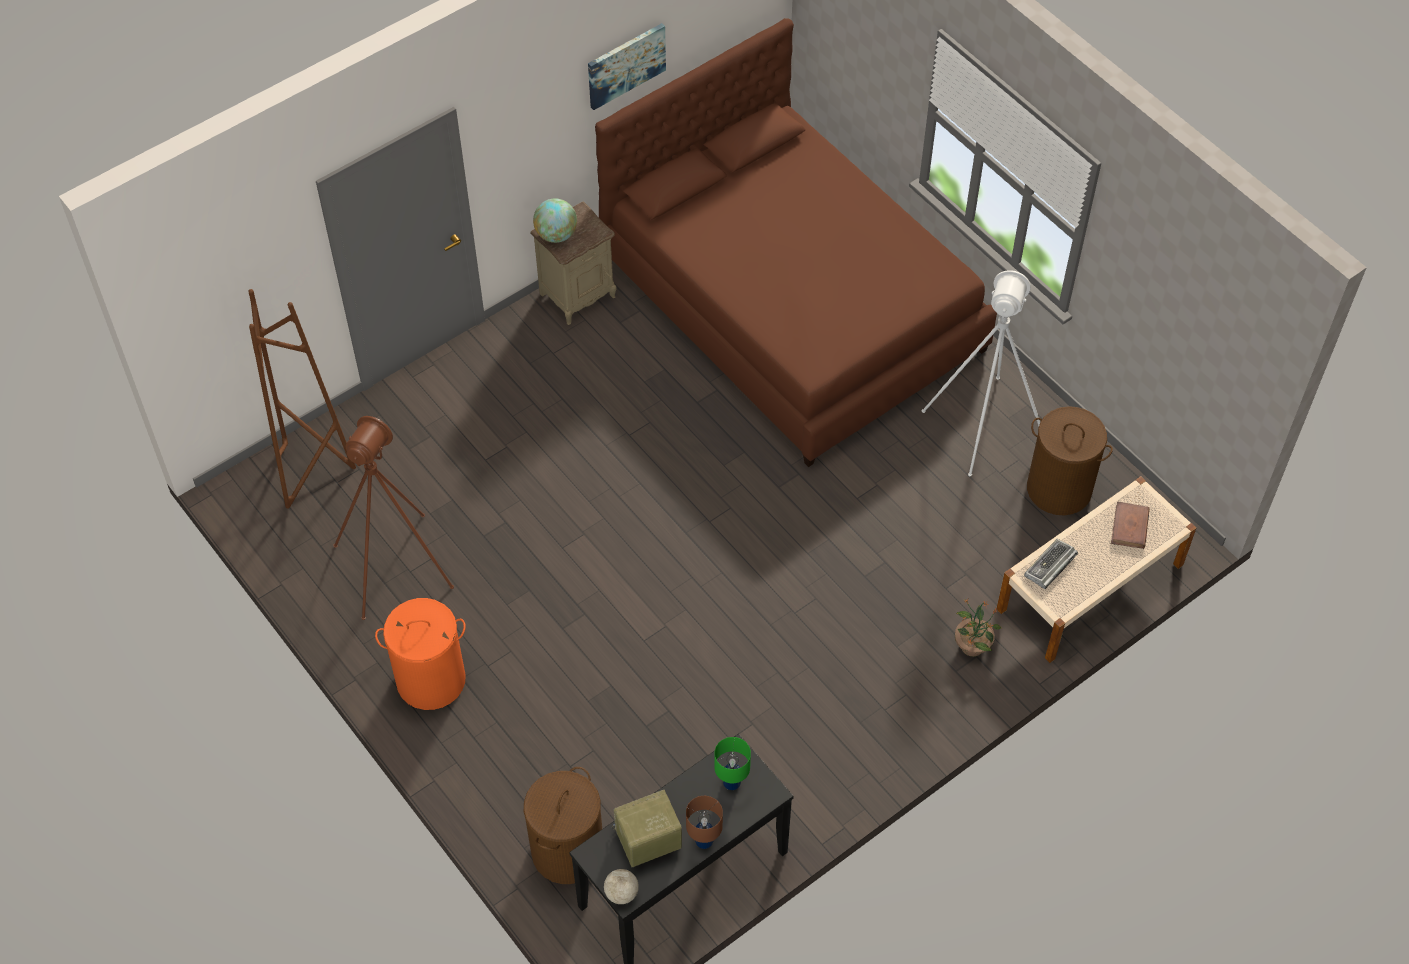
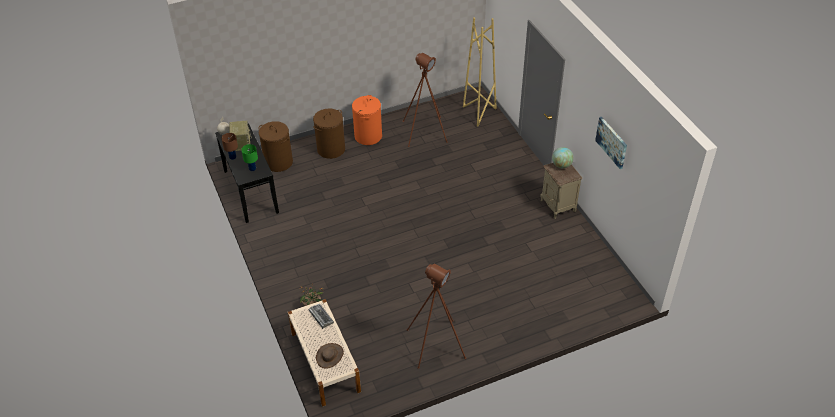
camera: 105 degrees right, 10 degrees down
(309, 472) = (479, 114): brown clothes rack -> yellow clothes rack
(792, 303) = (536, 284): brown bed -> none
(984, 426) = (436, 344): white floor lamp -> brown floor lamp
(1058, 489) = (387, 365): brown laundry basket -> brown laundry basket (331, 149)
(1129, 527) = (330, 356): brown book -> brown hat

